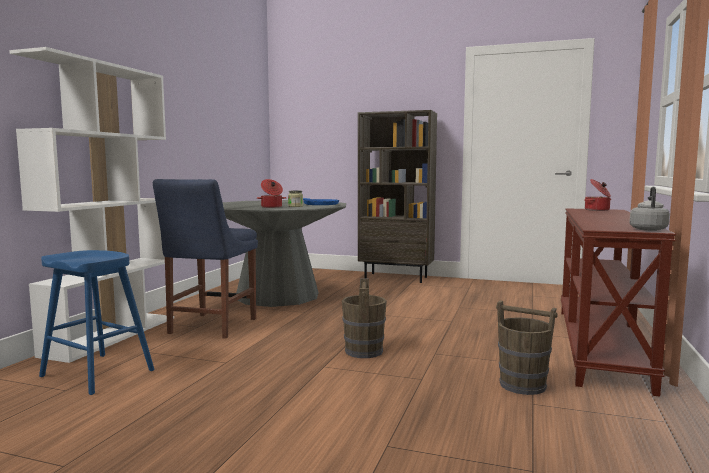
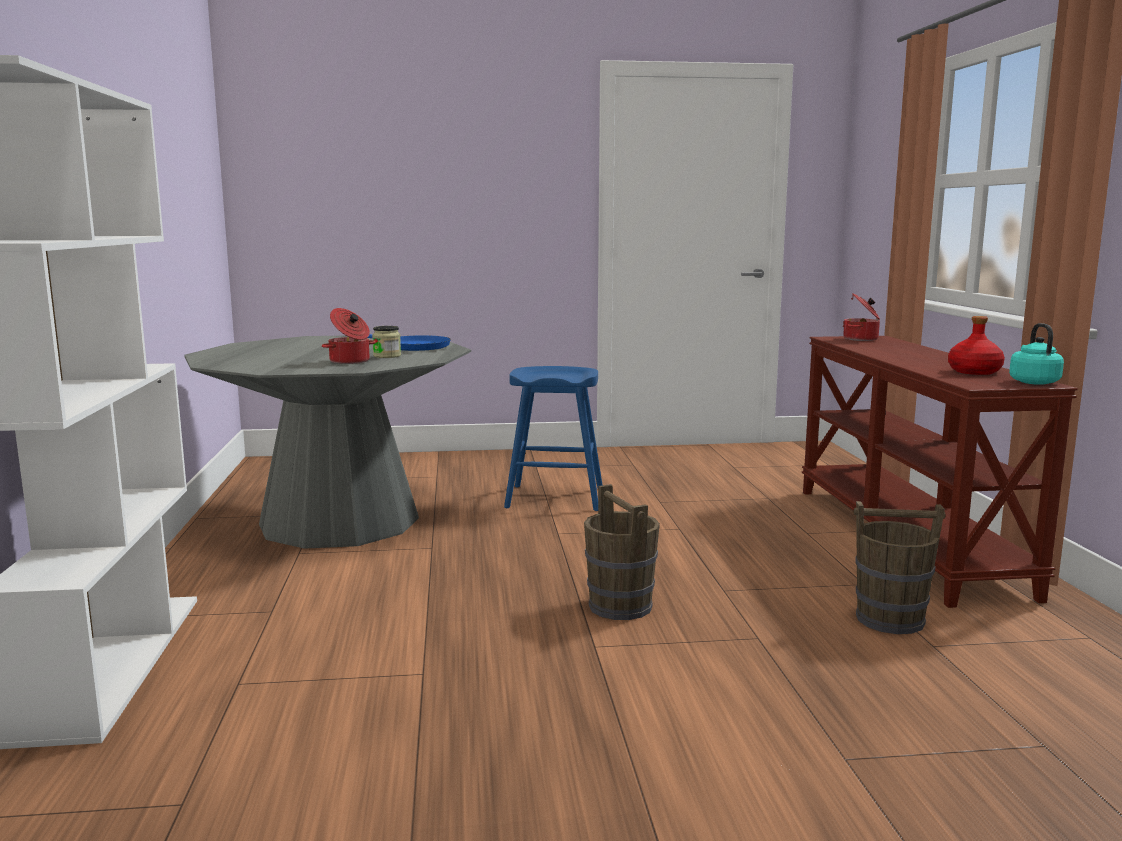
camera: 25 degrees left, 5 degrees up
(97, 373) = (199, 752): blue stool -> blue stool (554, 498)
(210, 327) = (298, 607): blue chair -> none
(396, 278) = (501, 458): brown bookcase -> none
(621, 224) = (974, 372): none -> red bottle
(648, 229) = (1033, 382): grey kettle -> turquoise kettle

